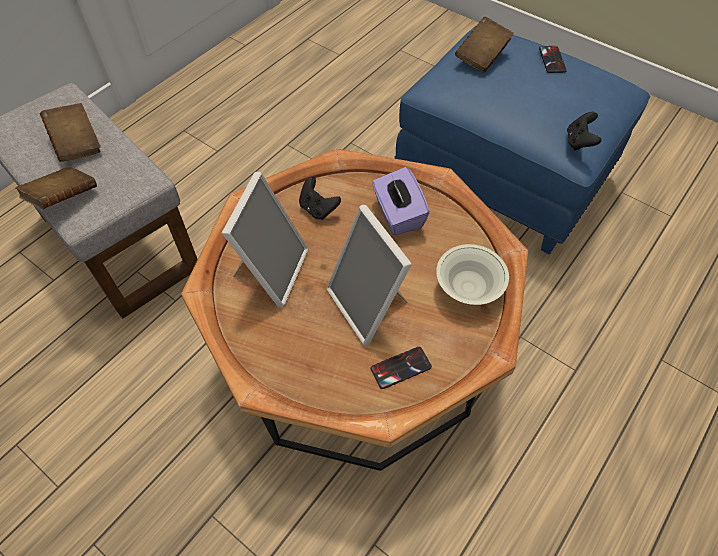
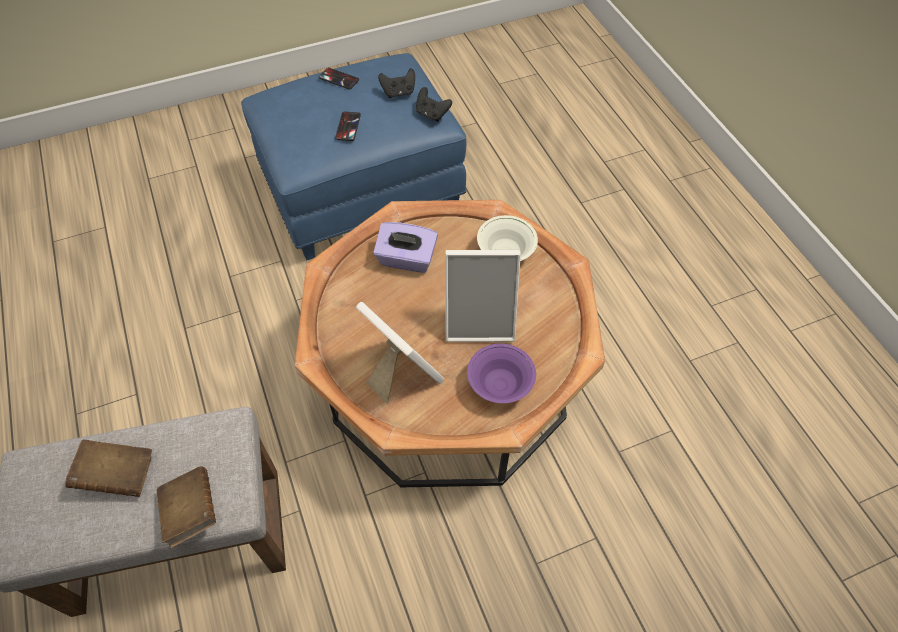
camera: 60 degrees left, 0 degrees up
(305, 357) = (500, 385): none -> purple bowl
(318, 209) = (358, 310): black game controller -> black game controller (398, 93)
(400, 367) = (546, 328): phone -> phone (348, 126)
(481, 56) = (295, 115): brown book -> none

